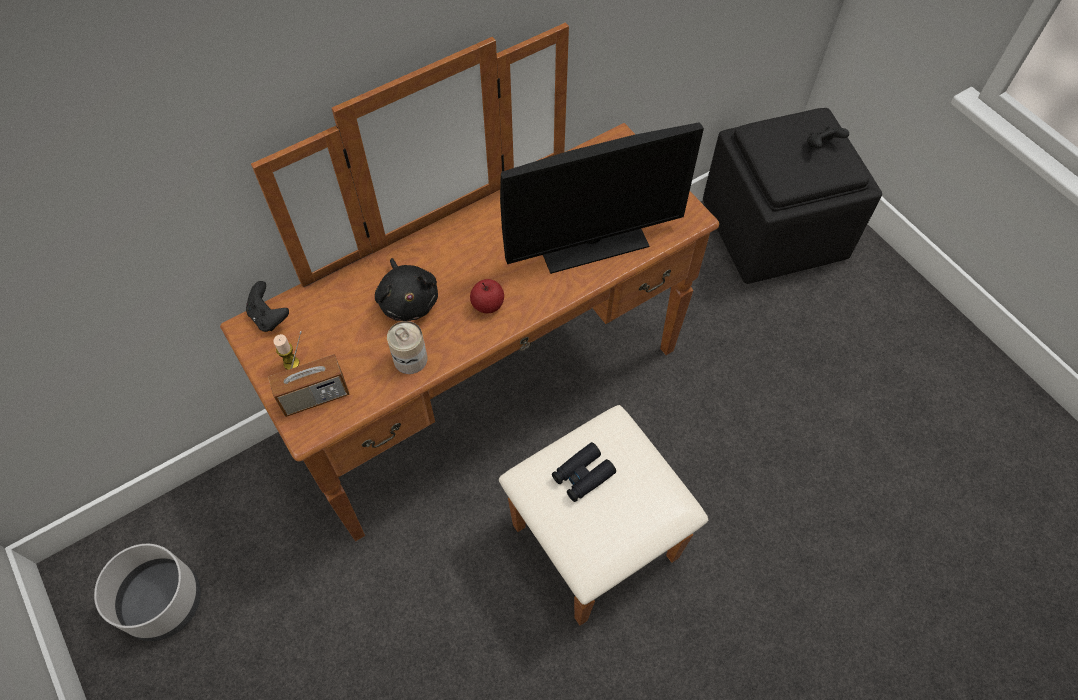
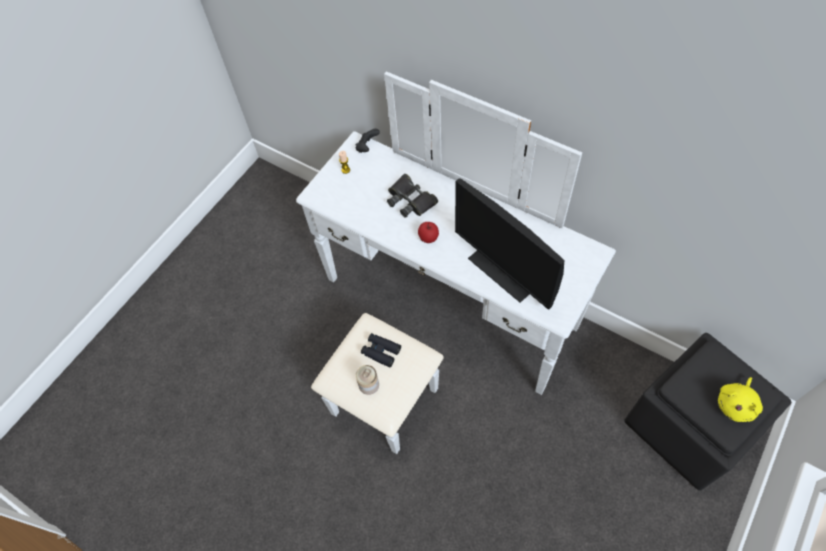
camera: 70 degrees right, 0 degrees up
(162, 601) = (262, 215): grey planter -> none
(315, 397) = (332, 189): radio -> none
(408, 300) = (410, 200): black plush toy -> black binoculars
(410, 359) = (374, 218): can -> can (369, 384)
(514, 424) = (436, 324): brown dresser -> white dresser
(822, 146) = (736, 404): black game controller -> yellow plush toy

